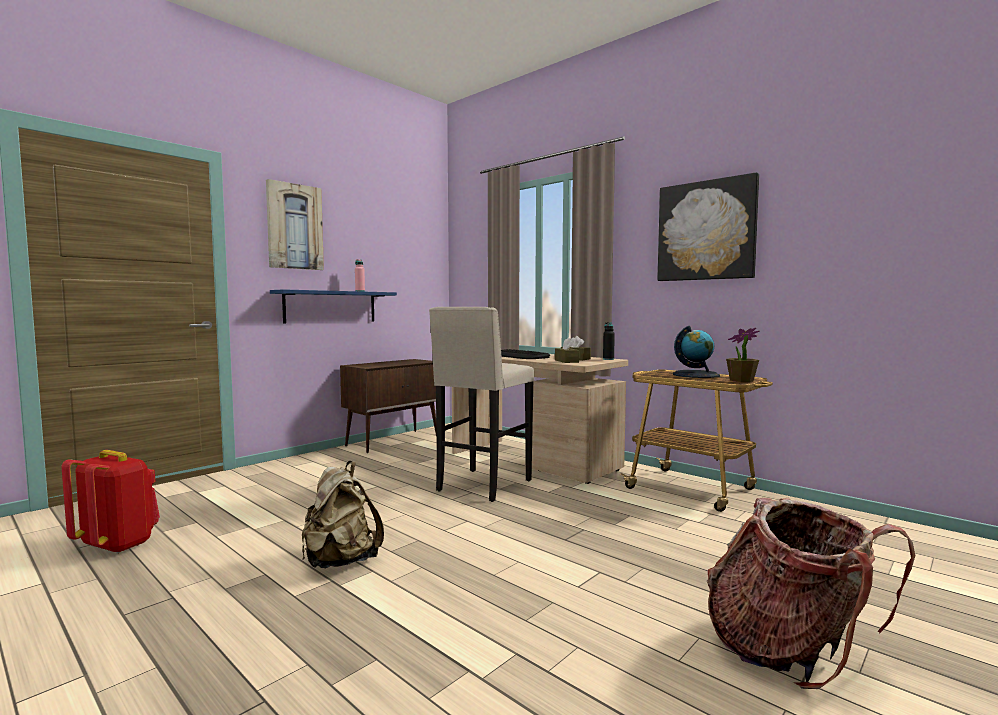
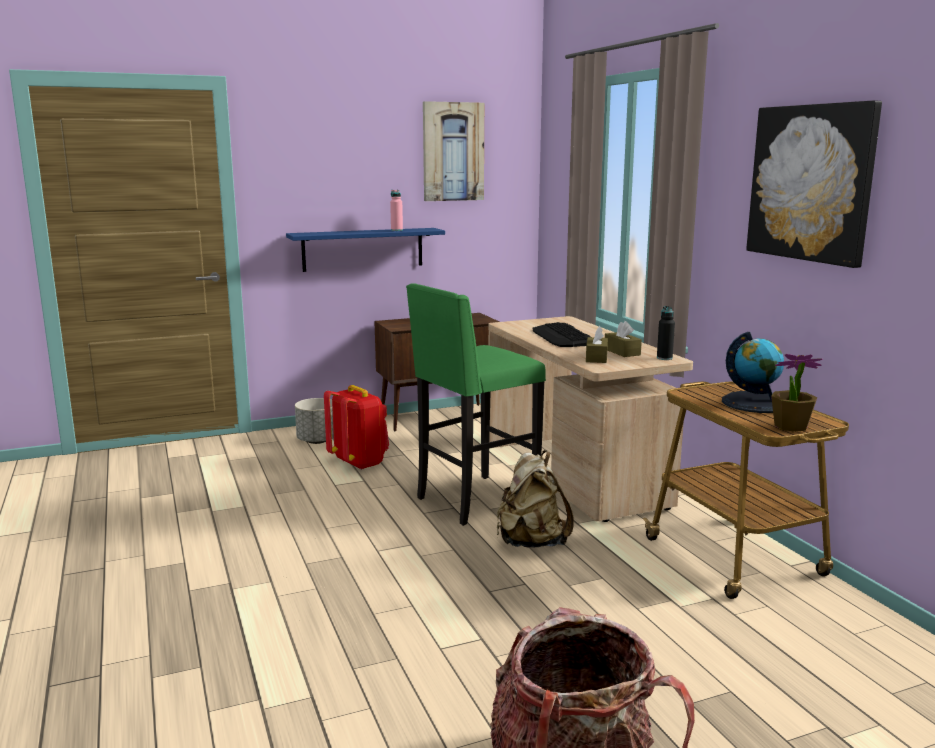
camera: 25 degrees right, 10 degrees up
(118, 545) = (100, 505): red backpack -> red backpack (359, 462)
(294, 227) = (315, 154): picture -> picture (453, 152)
(306, 466) = (317, 440): none -> grey planter
(340, 561) = (253, 564): beige backpack -> beige backpack (531, 542)
(482, 486) = (474, 501): beige stool -> green stool

